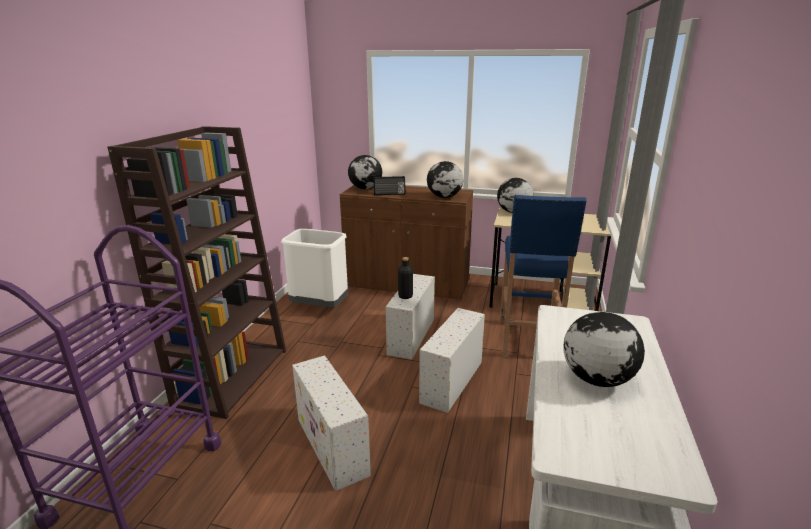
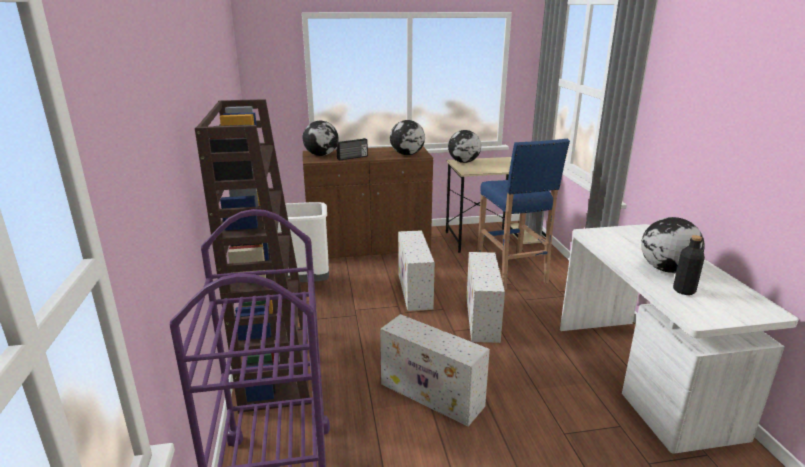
camera: 25 degrees left, 0 degrees up
(405, 296) = (415, 251): black bottle -> black bottle (684, 290)

